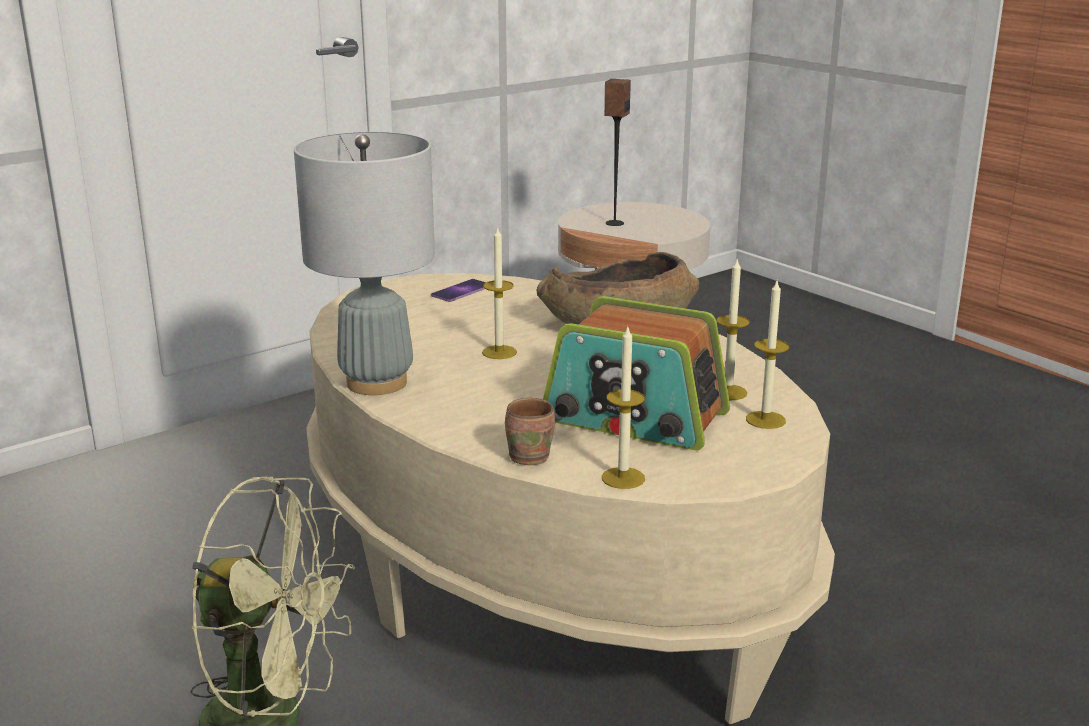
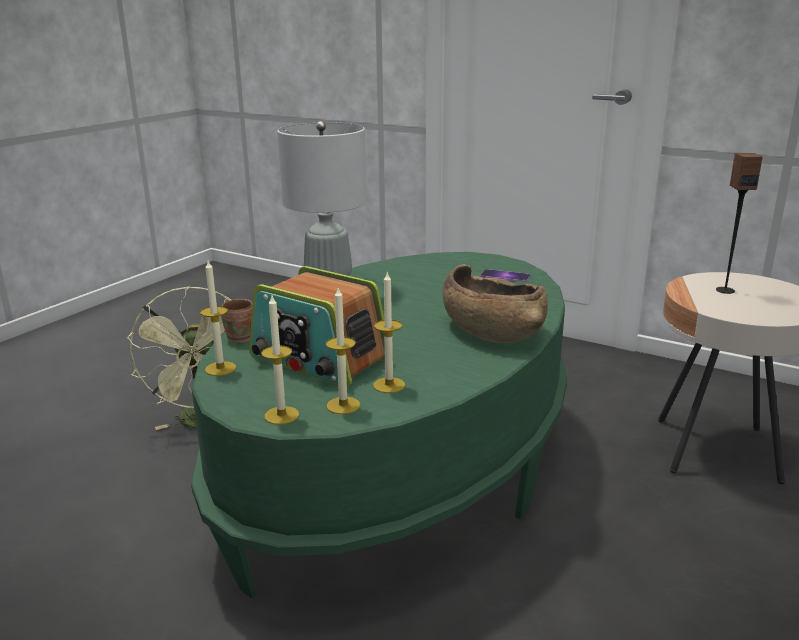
camera: 70 degrees right, 0 degrees up
(499, 352) = (403, 304): candle -> candle (281, 415)
(544, 566) = (401, 470): beige coffee table -> green coffee table
(634, 418) = (319, 359): radio -> radio turned 60 degrees counterclockwise

